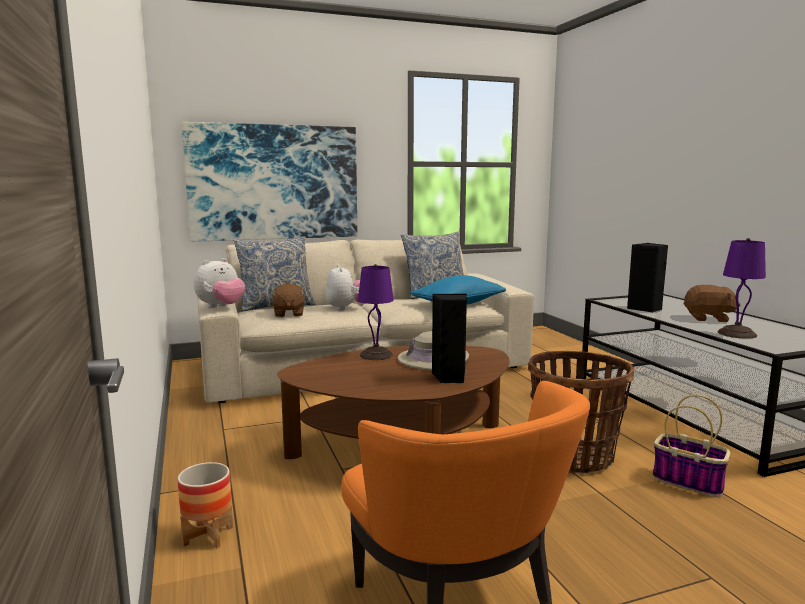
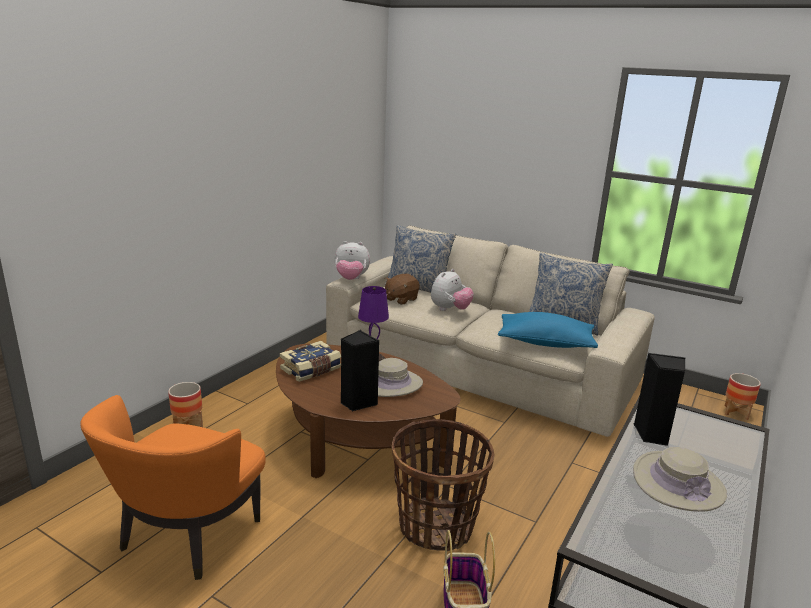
camera: 50 degrees right, 10 degrees up
(274, 182) = (469, 175): picture -> none
(350, 378) = (311, 370): none -> book
(541, 332) = (736, 412): none -> planter
(708, 319) = (678, 483): brown plush toy -> beige hat
(736, 333) = (629, 511): purple table lamp -> none

